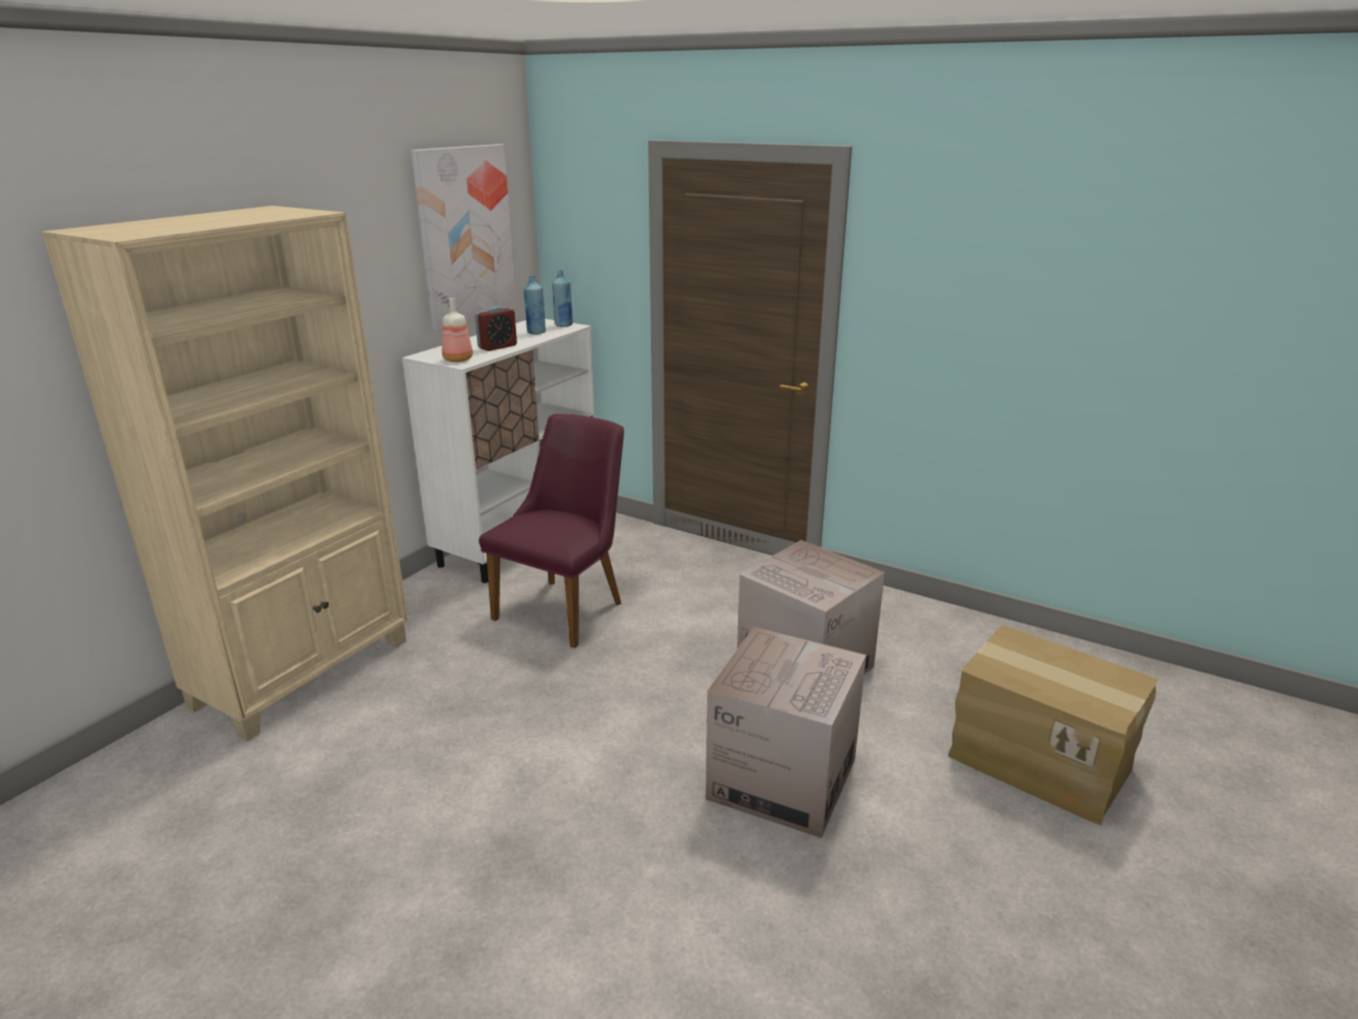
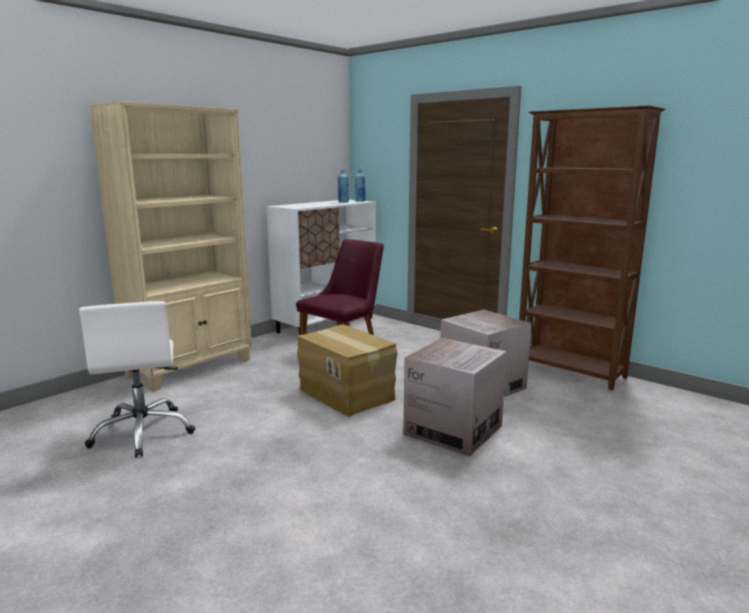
camera: 10 degrees right, 10 degrees down
(255, 852) = (143, 432): none -> white office chair
(457, 360) = (295, 207): bottle -> none
(465, 236) = (308, 146): picture -> none
(497, 347) = (319, 204): alarm clock -> none
(931, 620) = (570, 372): none -> brown bookcase
(1040, 759) = (625, 435): cardboard box -> cardboard box (347, 394)

